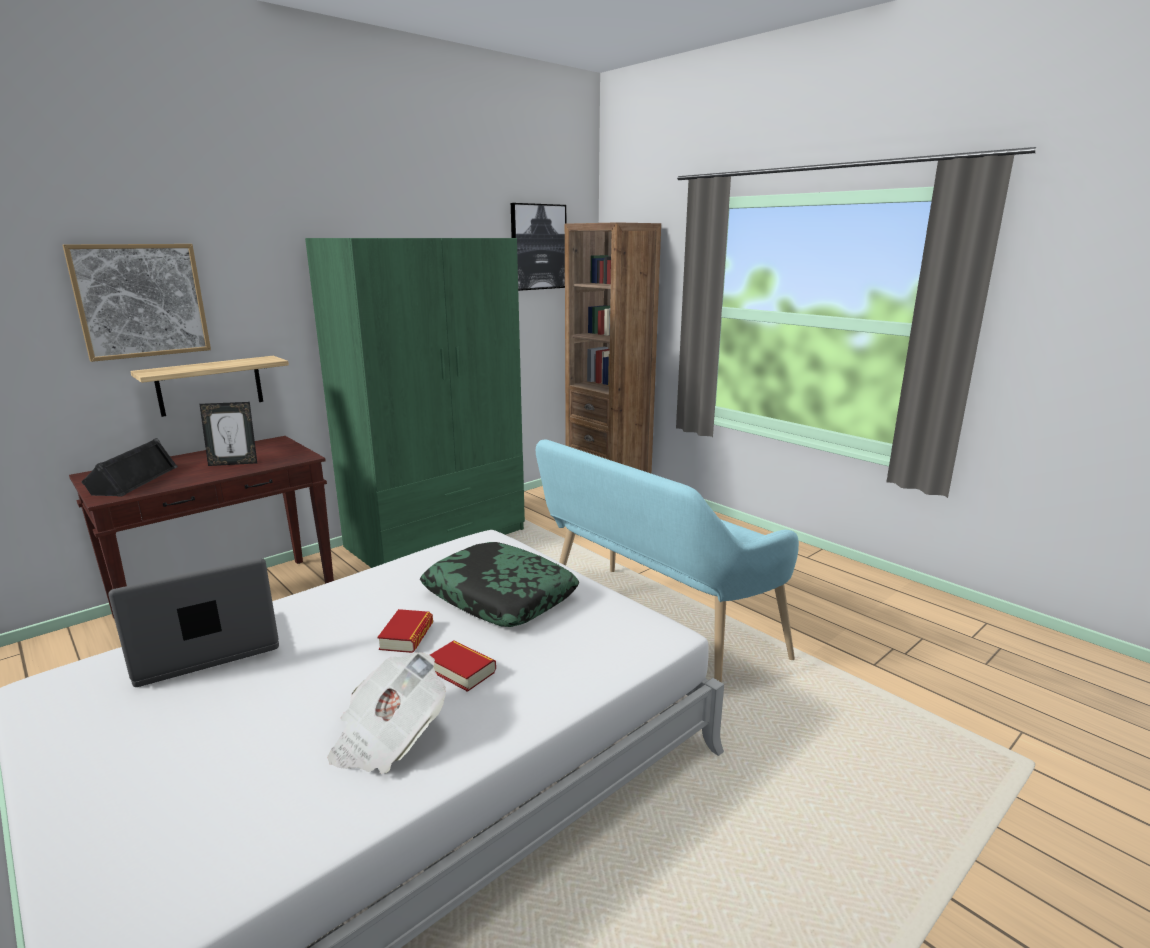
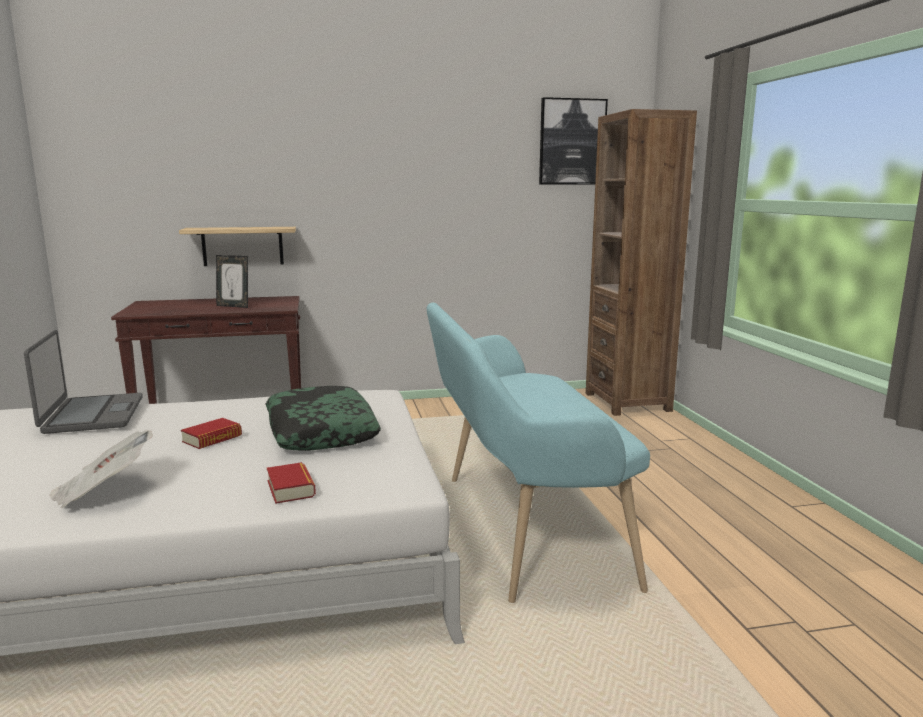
camera: 30 degrees right, 5 degrees down
(132, 480) = (160, 307): black speaker -> none
(141, 300) = (198, 174): picture -> none
(206, 647) = (92, 415): laptop -> laptop turned 75 degrees clockwise
(437, 538) = (420, 412): green wardrobe -> none
(461, 670) = (210, 467): book -> book (291, 488)

